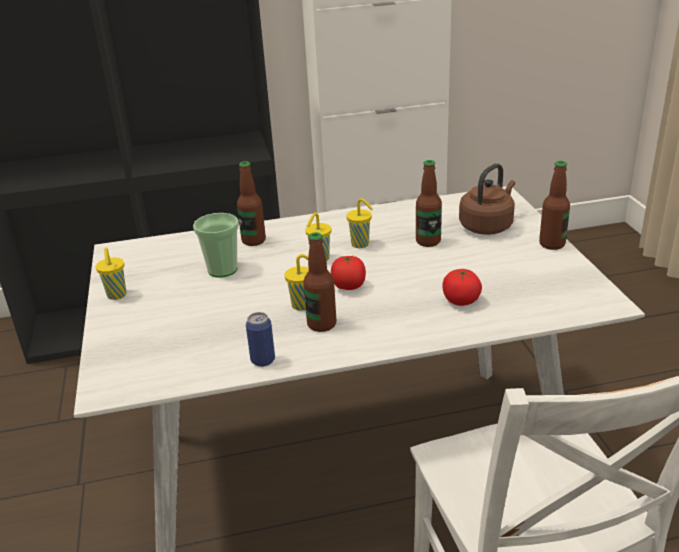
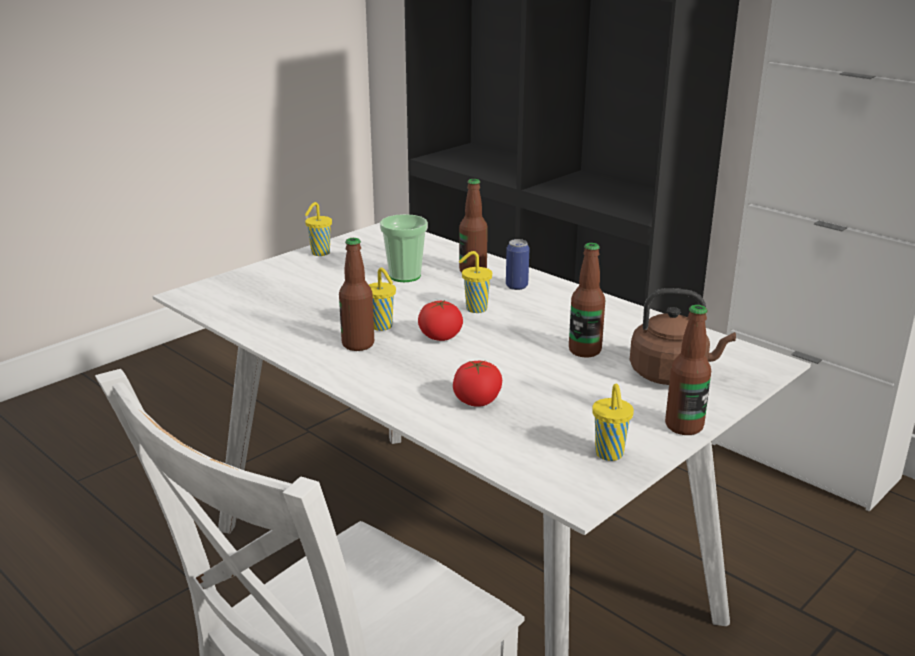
camera: 55 degrees right, 5 degrees down
(263, 360) = (277, 337): can -> can (516, 286)
(361, 244) = (531, 319): yellow cup -> yellow cup (609, 455)

